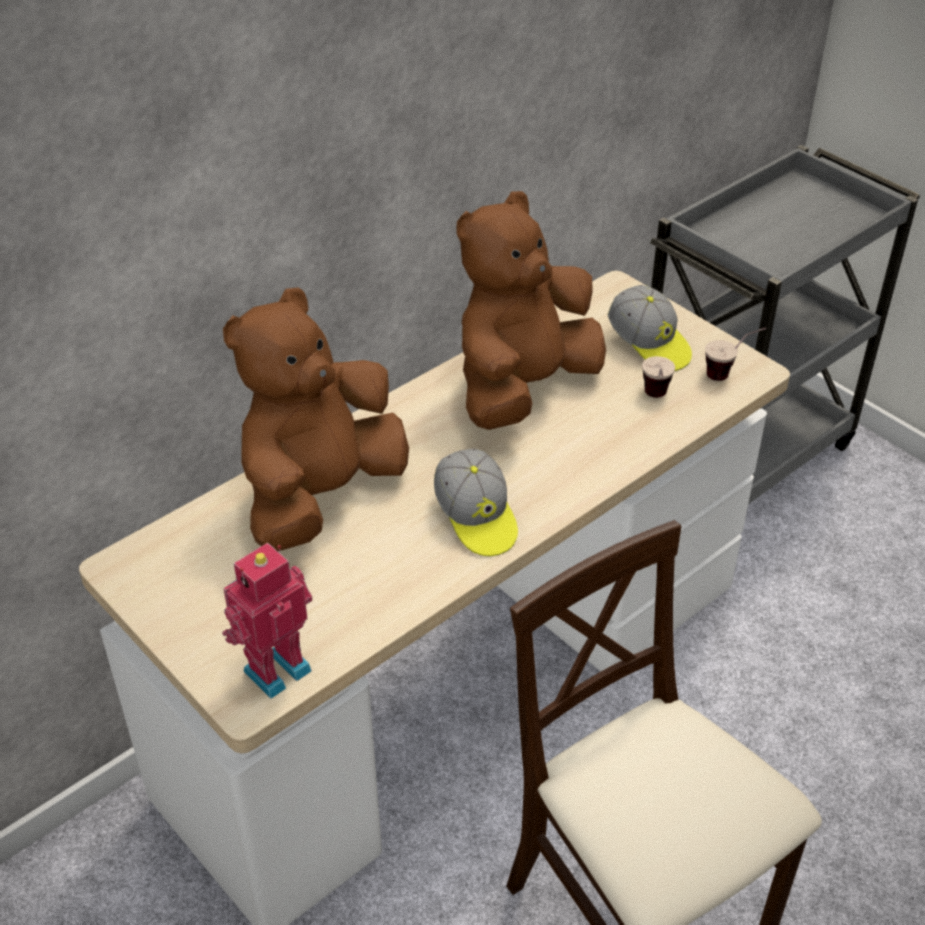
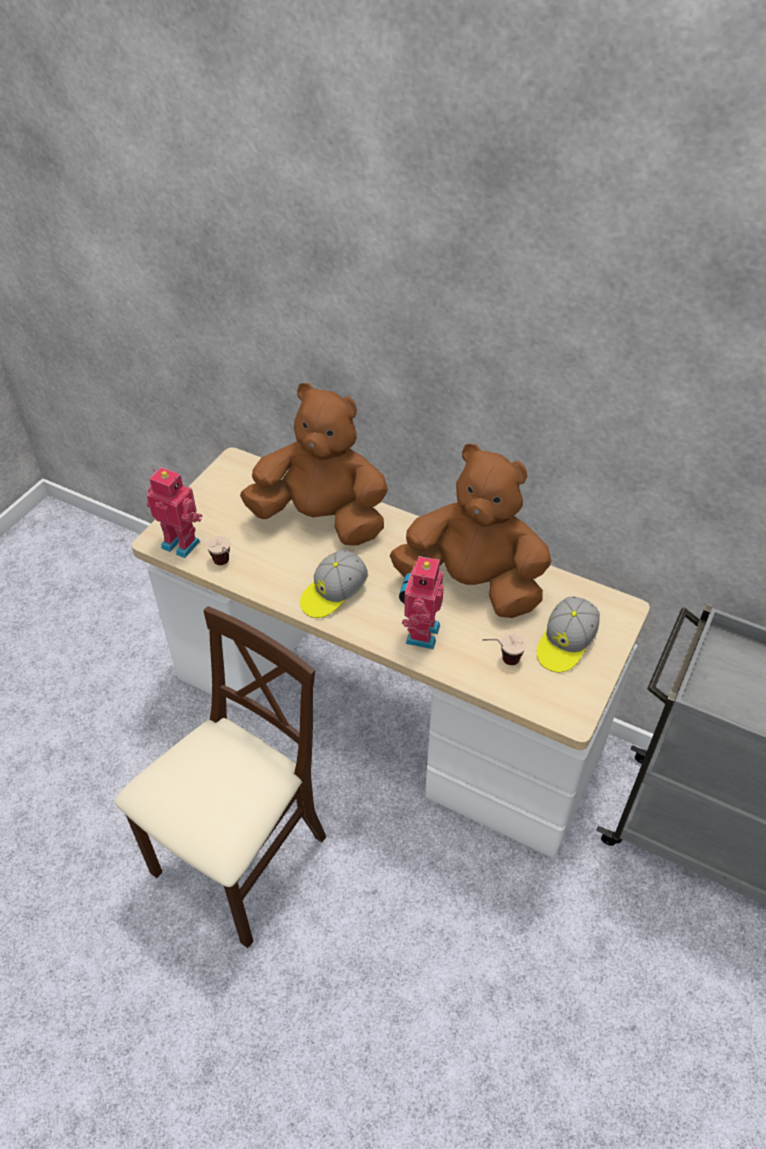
camera: 70 degrees right, 5 degrees up
(584, 454) = (420, 633): none -> toy robot
(730, 373) = (559, 701): cup -> cup (225, 566)

